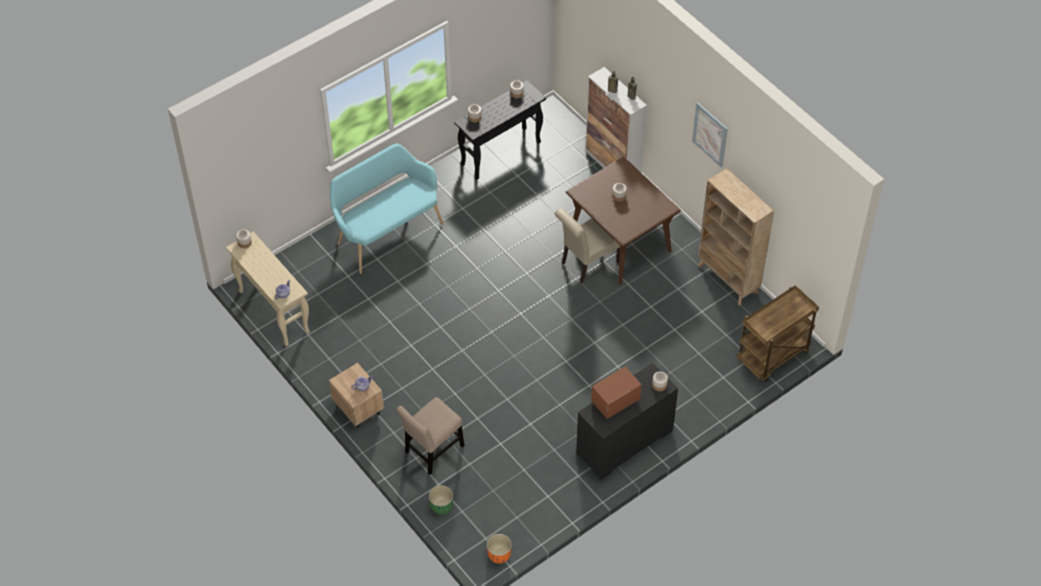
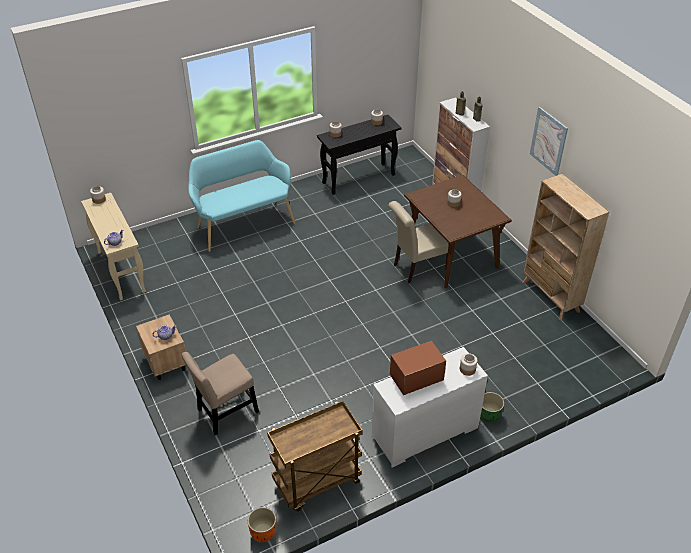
camera: 10 degrees right, 10 degrees down
(441, 506) = (217, 469): green planter -> green planter (489, 415)
(624, 443) = (425, 433): black dresser -> white dresser
(773, 357) = (591, 371): brown cart -> brown cart (317, 483)

